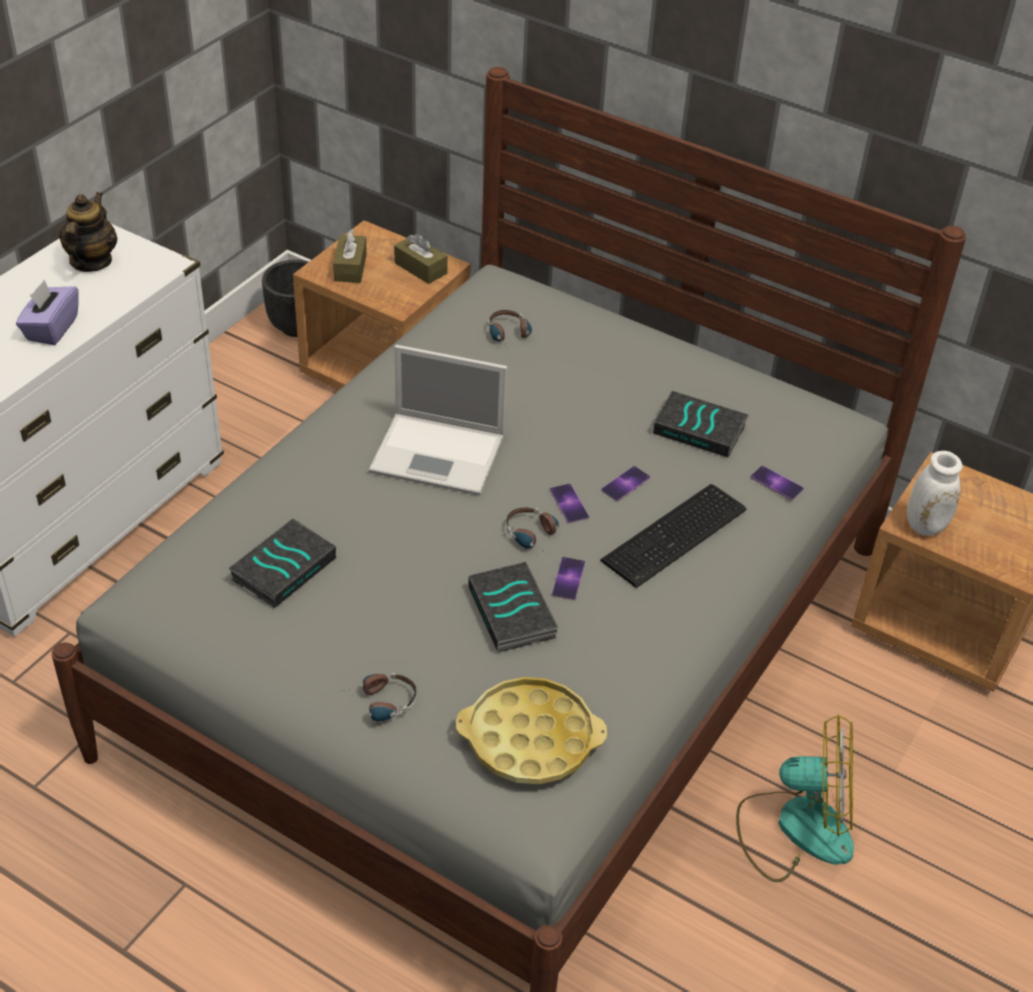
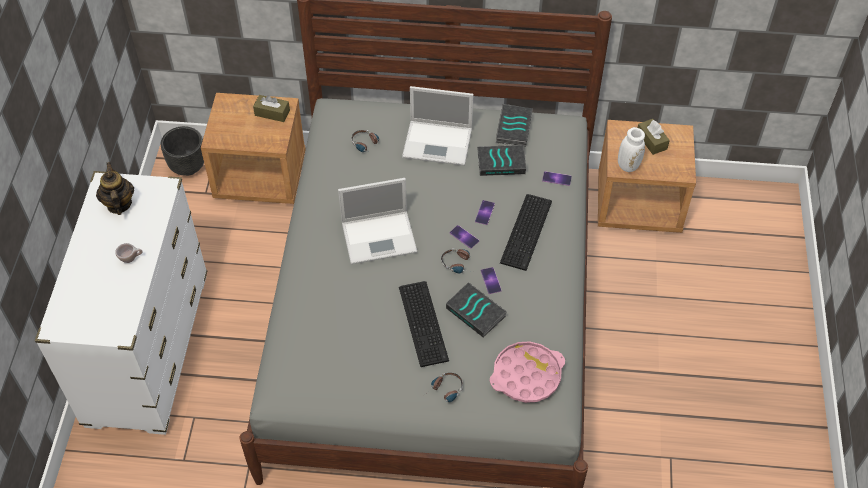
camera: 25 degrees left, 10 degrees up
(51, 328) = (131, 258): purple tissue box -> beige cup
(283, 567) = (345, 340): book -> book (513, 128)
(350, 267) = (231, 129): brown tissue box -> brown tissue box (651, 141)
(421, 592) = (424, 322): none -> keyboard
(530, 738) = (526, 375): yellow tray -> pink tray
(619, 370) = (439, 143): none -> laptop
(795, 828) = (628, 348): fan -> none

